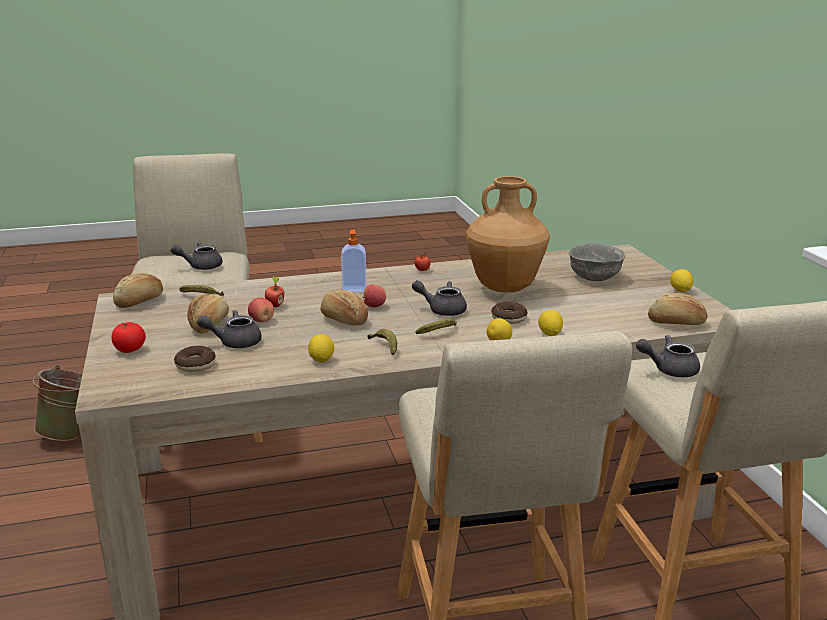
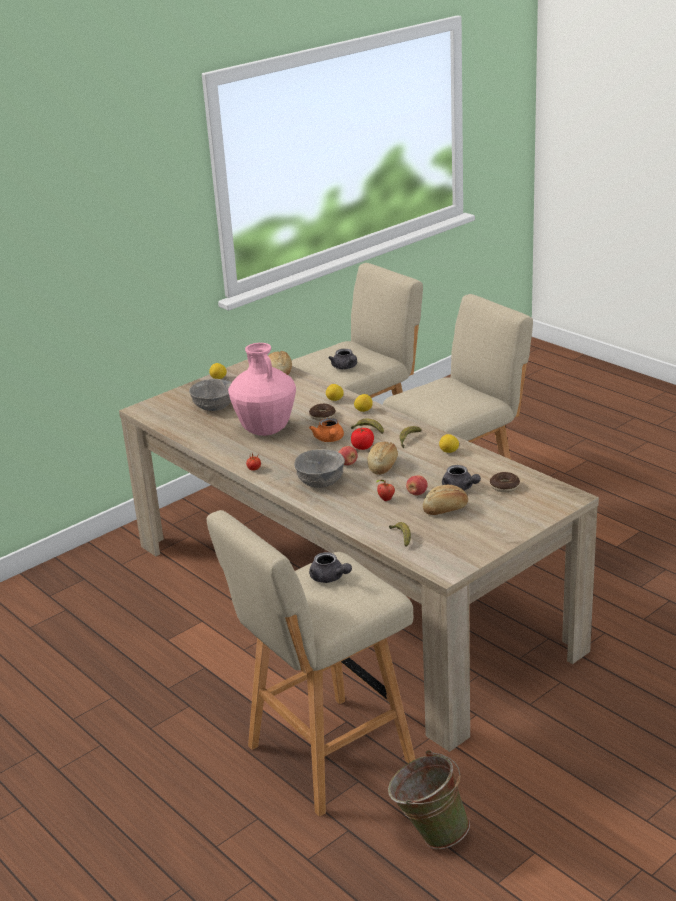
camera: 115 degrees left, 5 degrees up
(130, 349) = (514, 519): tomato -> tomato (363, 447)
(140, 301) = (439, 559): bread -> none
(354, 289) = (321, 482): soap dispenser -> grey bowl
(442, 310) = (329, 440): grey teapot -> orange teapot
(504, 288) = (266, 430): brown vase -> pink vase

